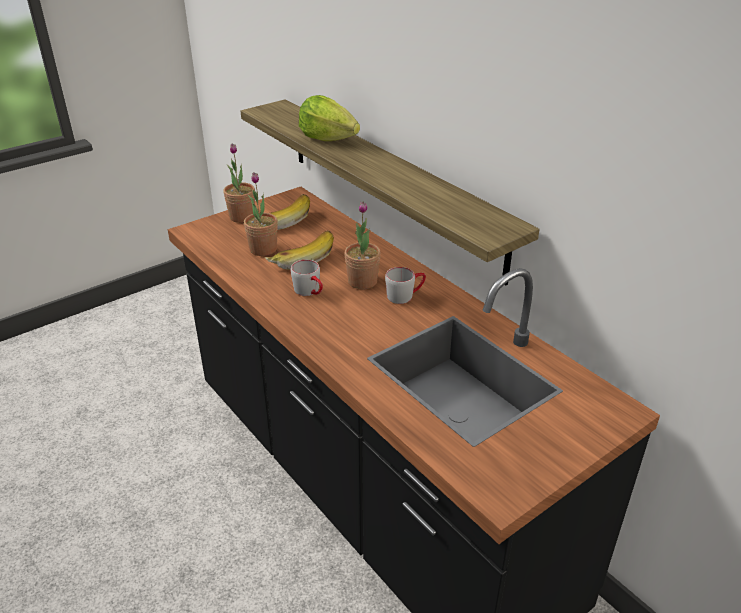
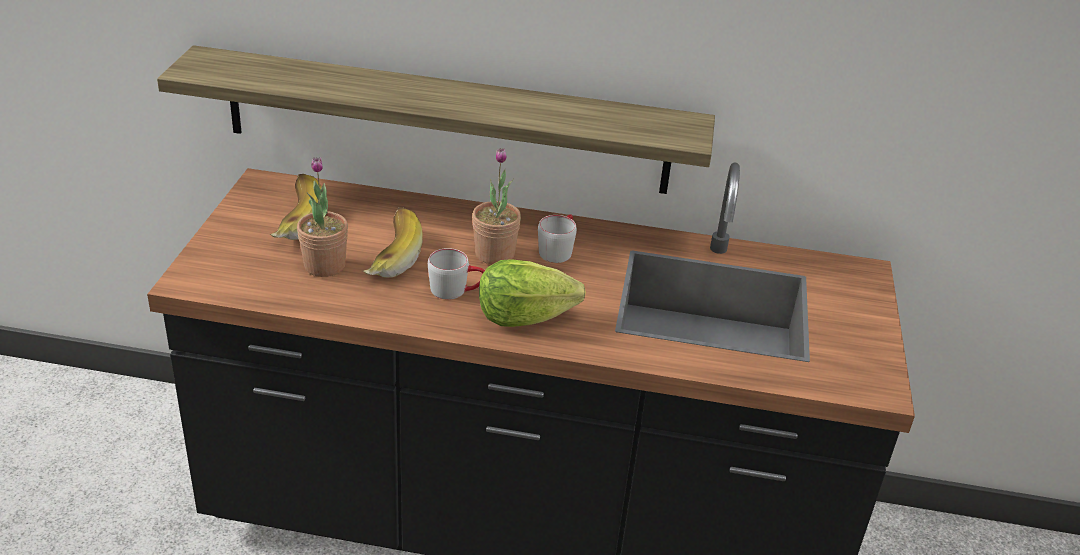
camera: 45 degrees left, 0 degrees up
(242, 217) = (231, 236): potted plant -> none
(327, 139) = (348, 84): lettuce -> lettuce (523, 317)

